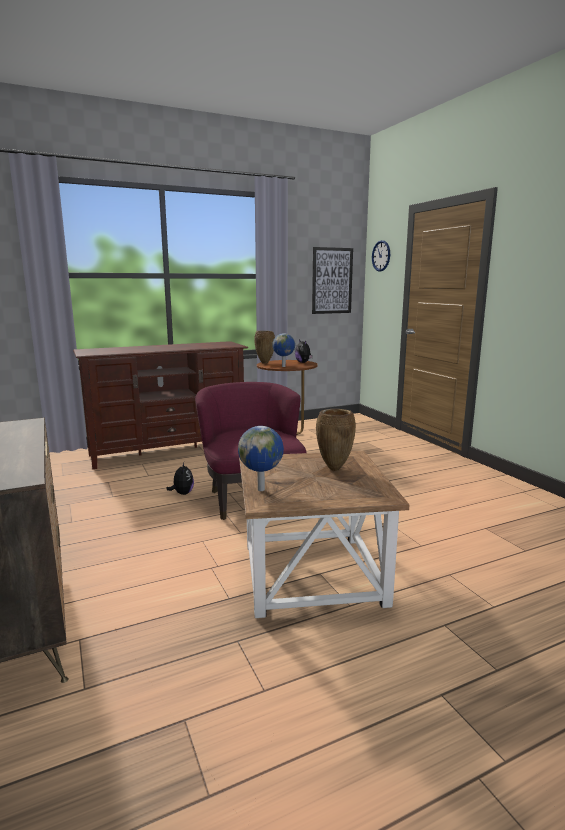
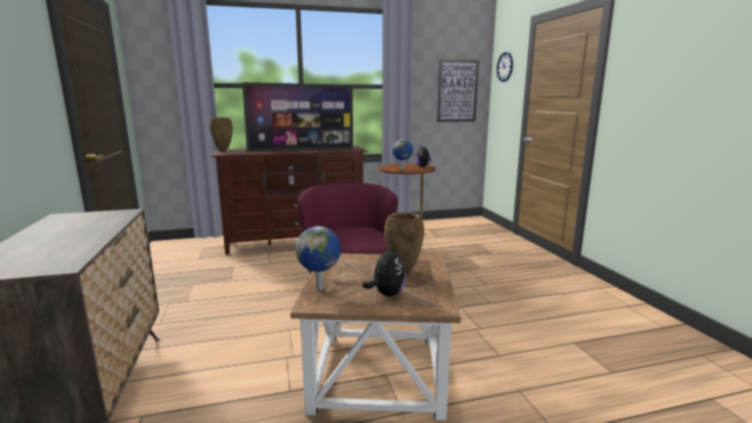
camera: 10 degrees right, 0 degrees up
(176, 348) = (302, 150): none -> television
(182, 493) = (291, 282): plush toy -> plush toy (386, 294)
(265, 363) = (387, 166): brown vase -> brown vase (223, 150)

